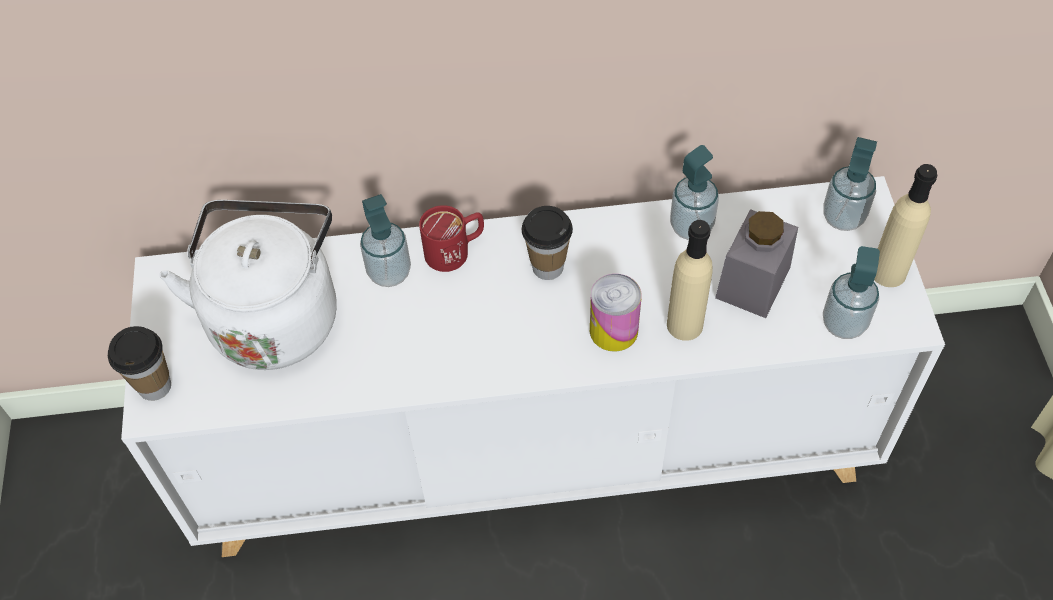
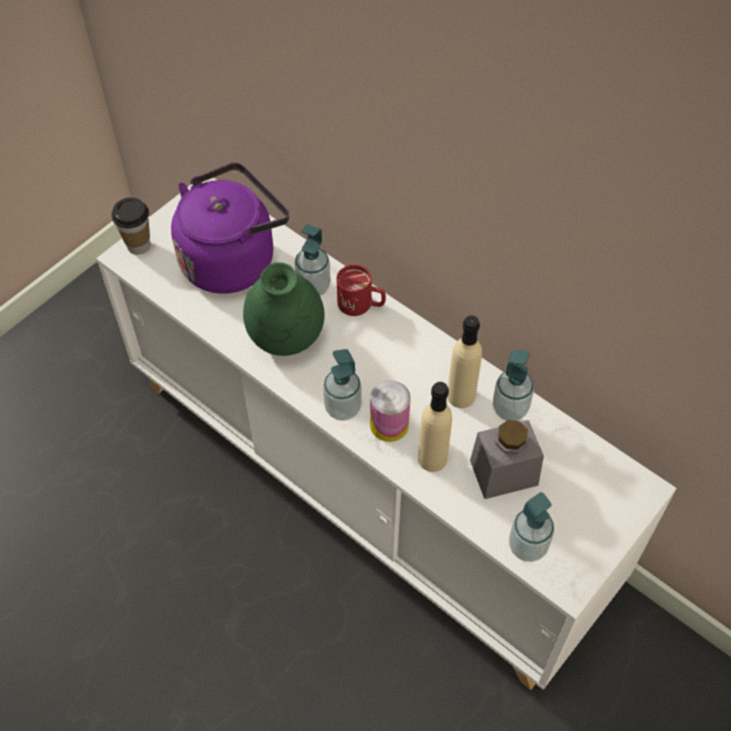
camera: 45 degrees right, 0 degrees up
(275, 315) = (232, 259): white kettle -> purple kettle
(425, 341) = (285, 339): none -> green vase
(547, 267) = (398, 358): cup -> none
(843, 217) = (613, 487): soap dispenser -> soap dispenser (342, 408)
(888, 272) = (597, 545): beige bottle -> beige bottle (461, 396)

